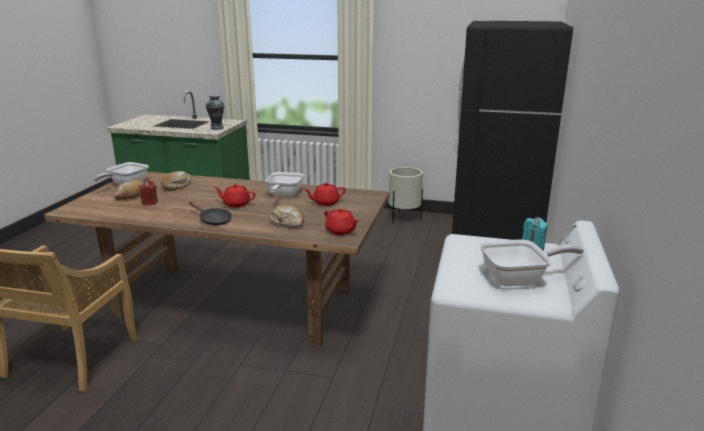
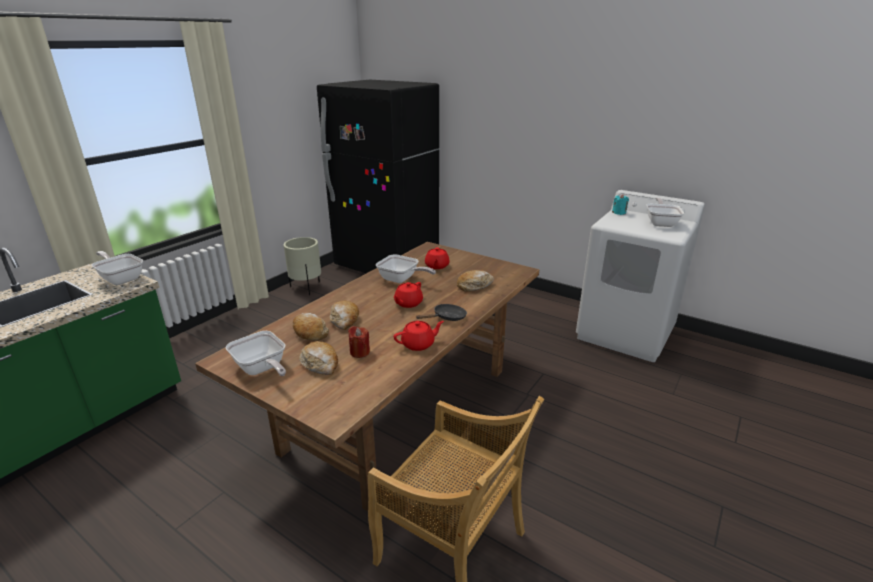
camera: 70 degrees left, 5 degrees up
(198, 191) = (345, 320): none -> bread
(217, 128) = (121, 278): vase -> frying pan
(341, 231) = (505, 269): red teapot -> red teapot (418, 344)

